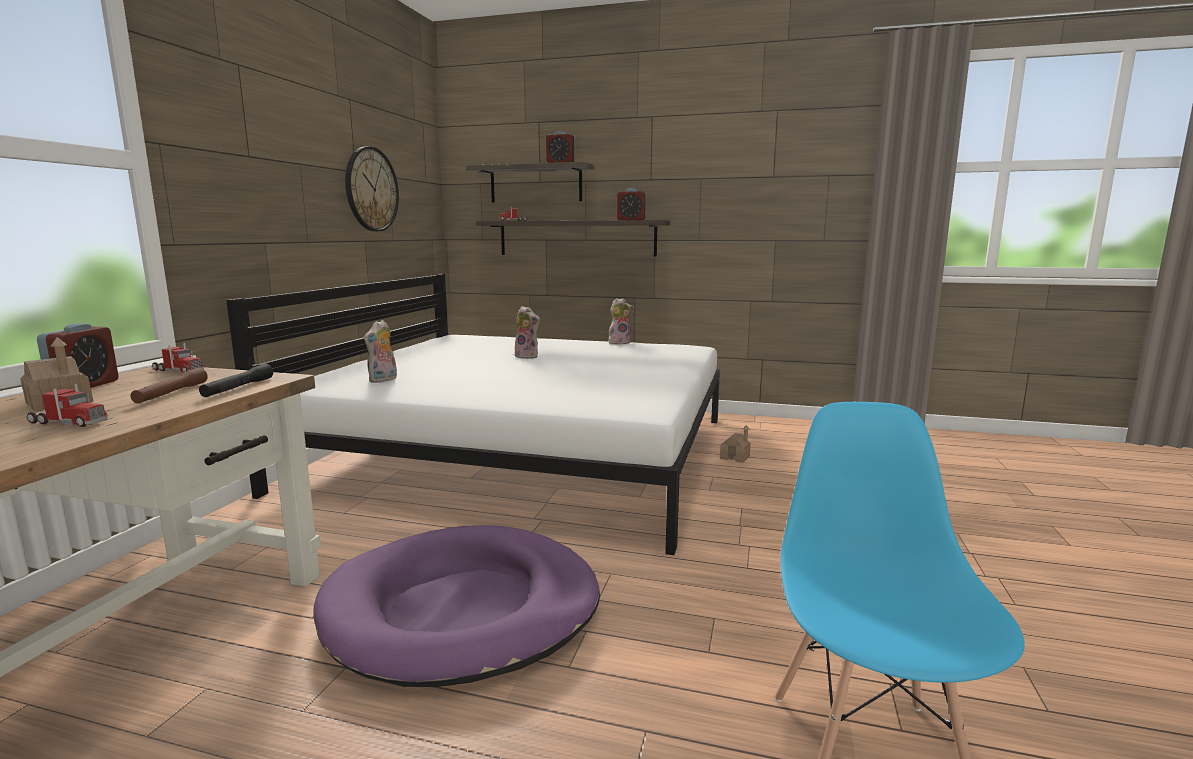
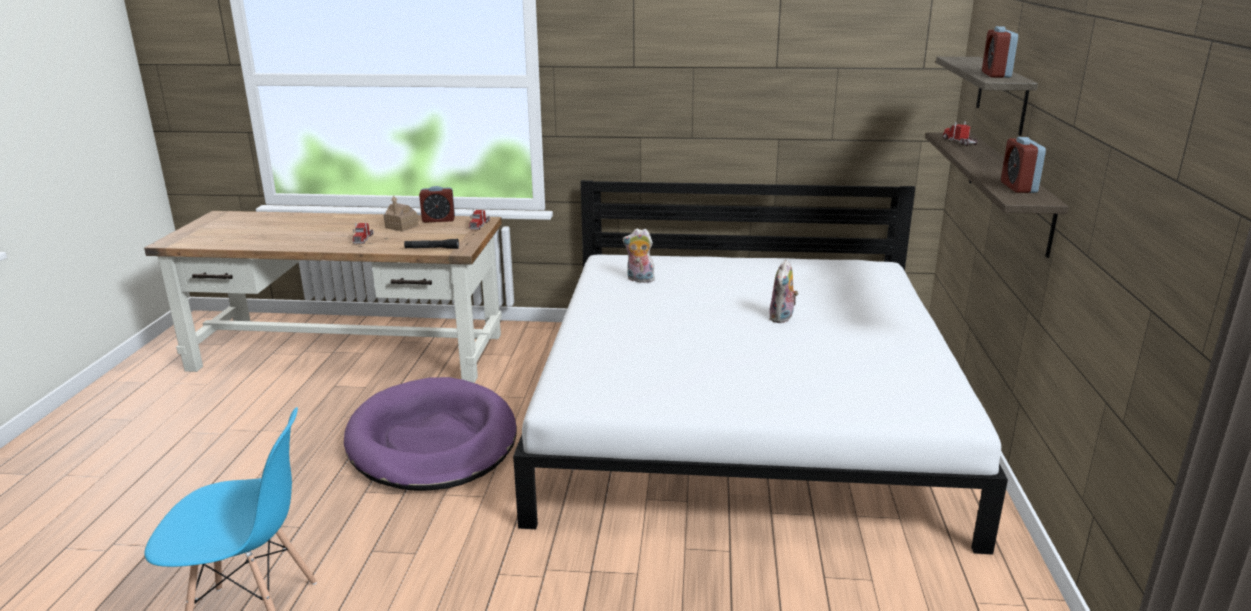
camera: 80 degrees right, 10 degrees up
(171, 393) = (420, 239): brown flashlight -> none
(371, 189) = (797, 85): wall clock -> none
(620, 342) = (935, 360): plush toy -> none
(735, 457) = (814, 571): toy house -> none

